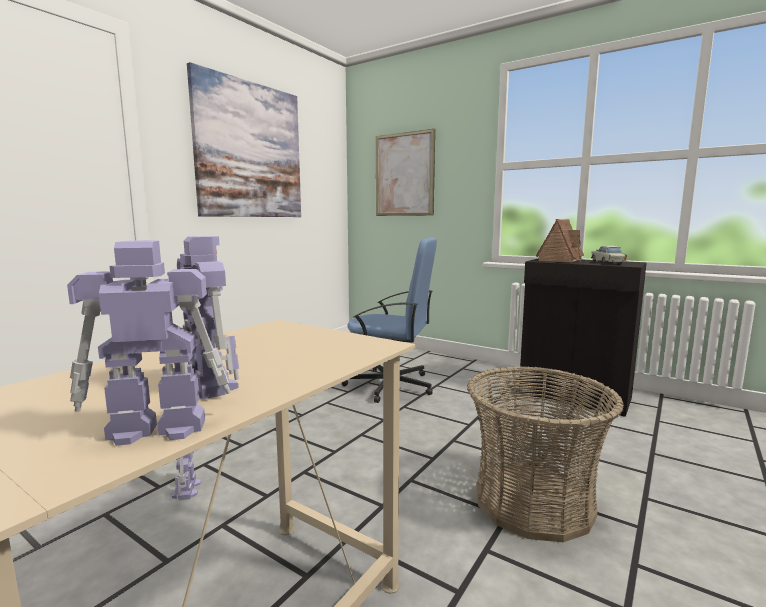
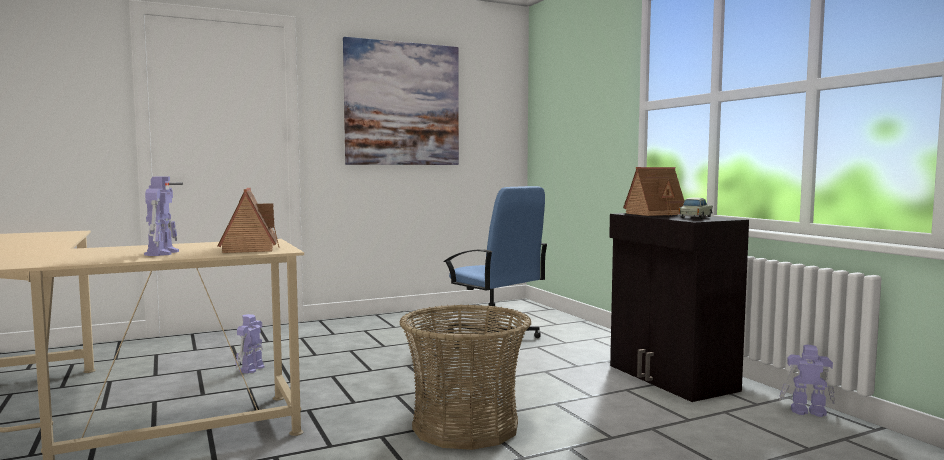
camera: 30 degrees right, 5 degrees down
(155, 428) = (111, 259): toy robot -> toy robot (807, 411)
(312, 346) = (249, 248): none -> toy house
(404, 174) = (568, 118): picture -> none

